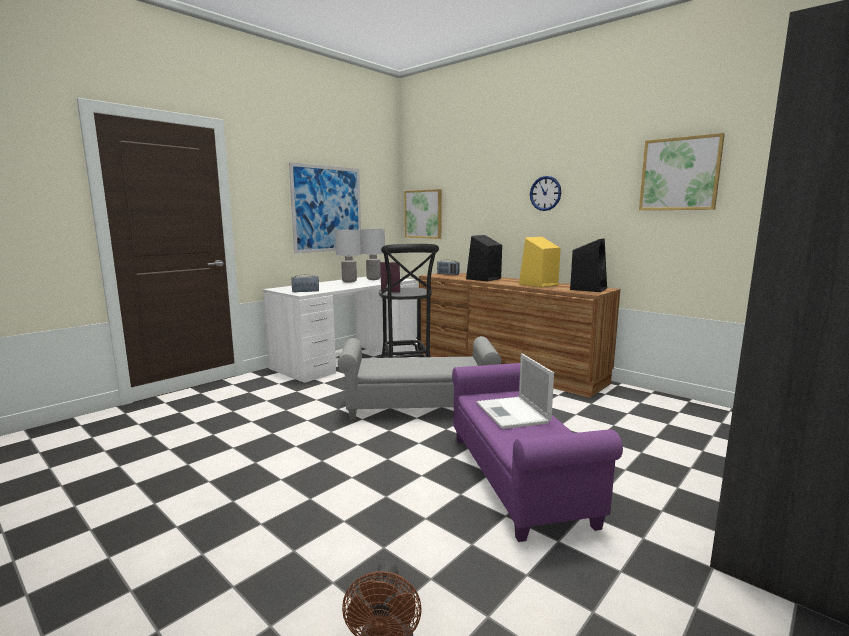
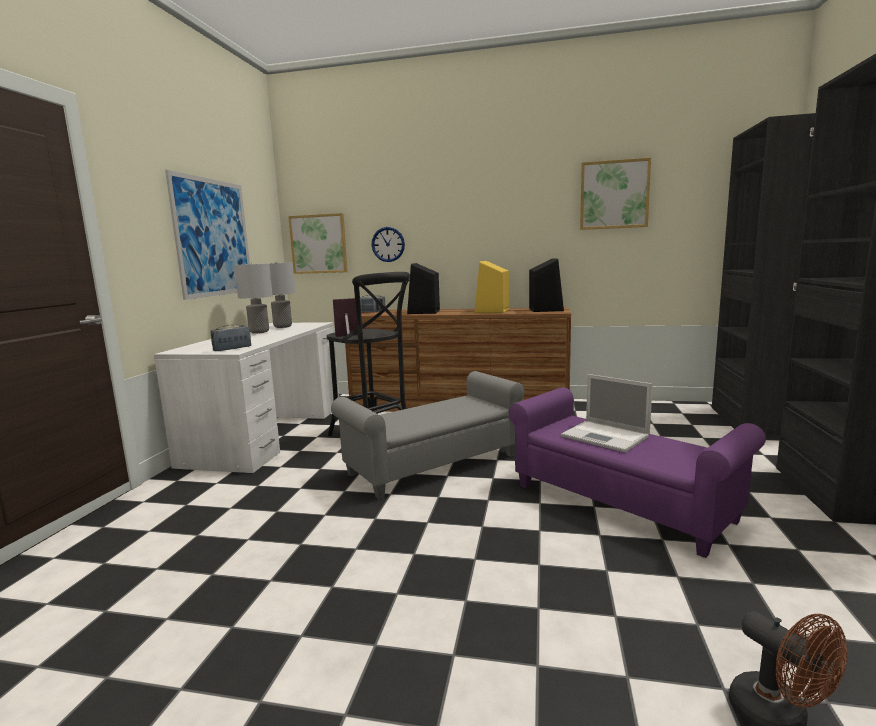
camera: 30 degrees left, 0 degrees up
(545, 193) = (478, 215): wall clock -> wall clock (388, 244)

